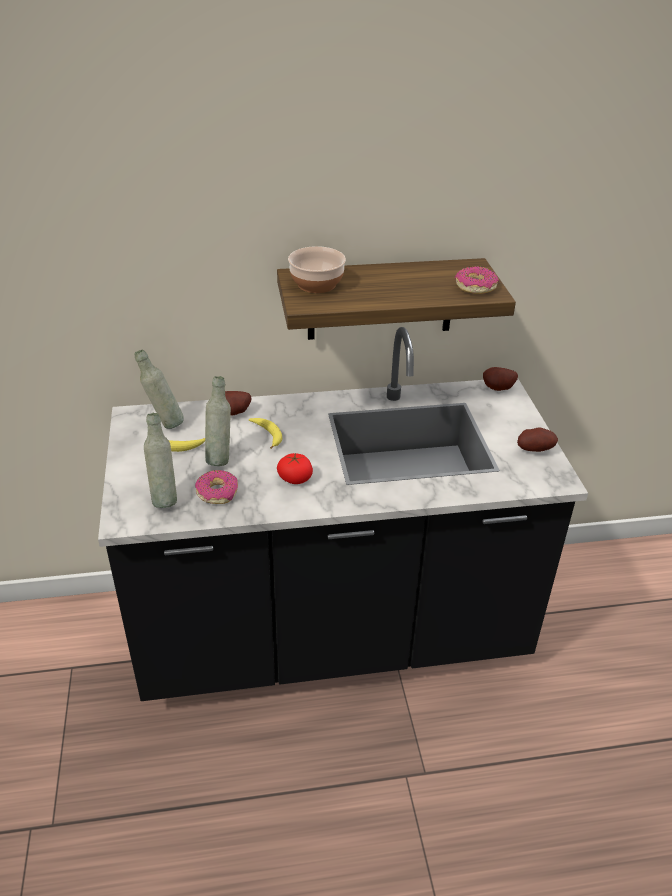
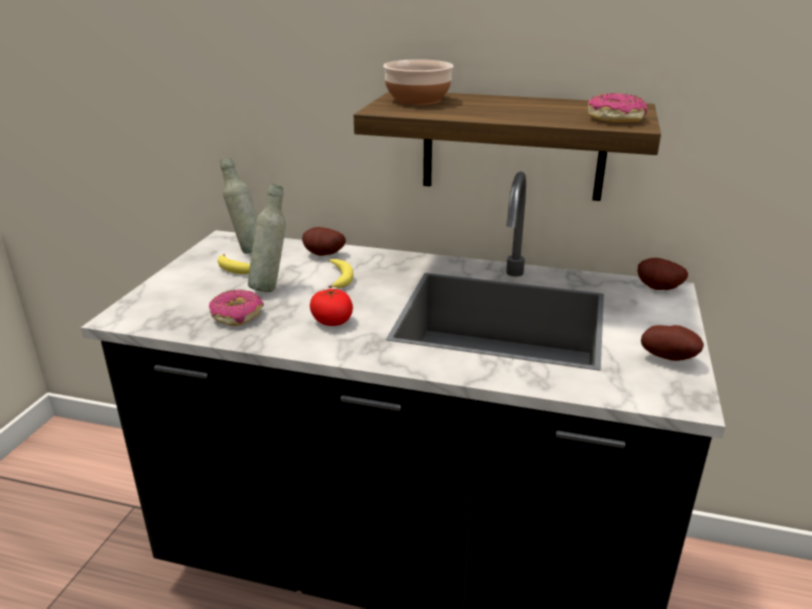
camera: 25 degrees right, 10 degrees down
(164, 498) = (180, 308): grey bottle -> none

